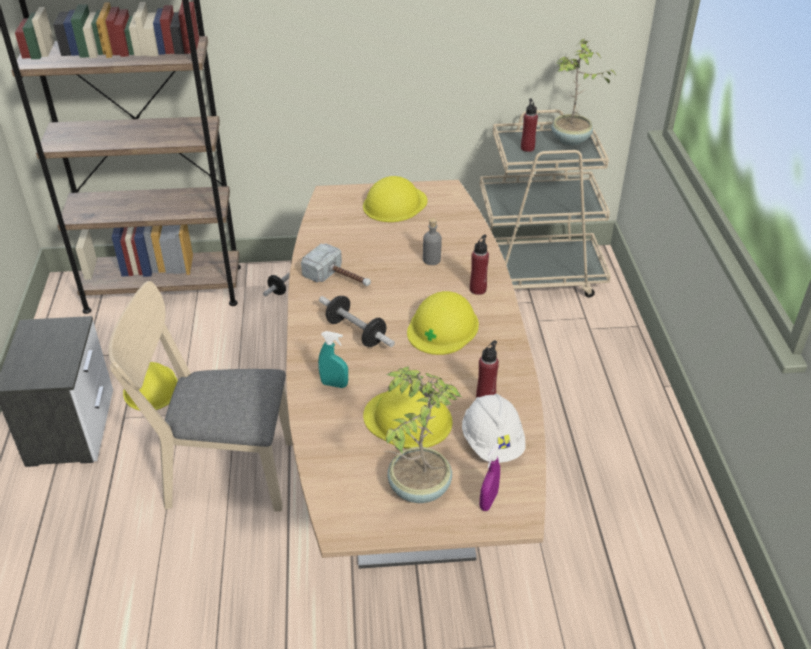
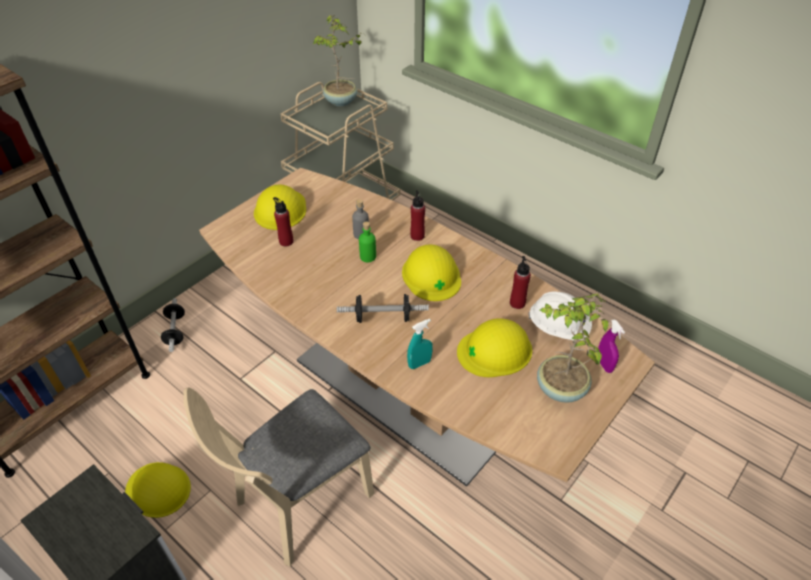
camera: 45 degrees left, 5 degrees up
(340, 279) = (318, 288): hammer -> none
(411, 280) = (368, 257): none -> green bottle
(527, 148) = (321, 120): red bottle -> red bottle (286, 241)

